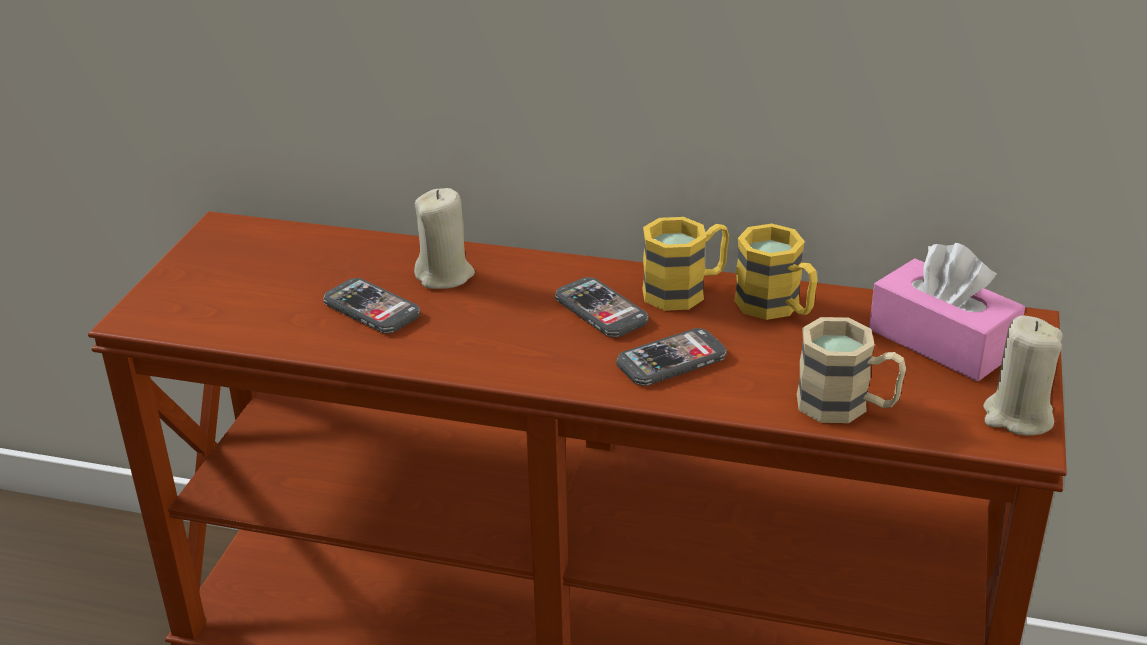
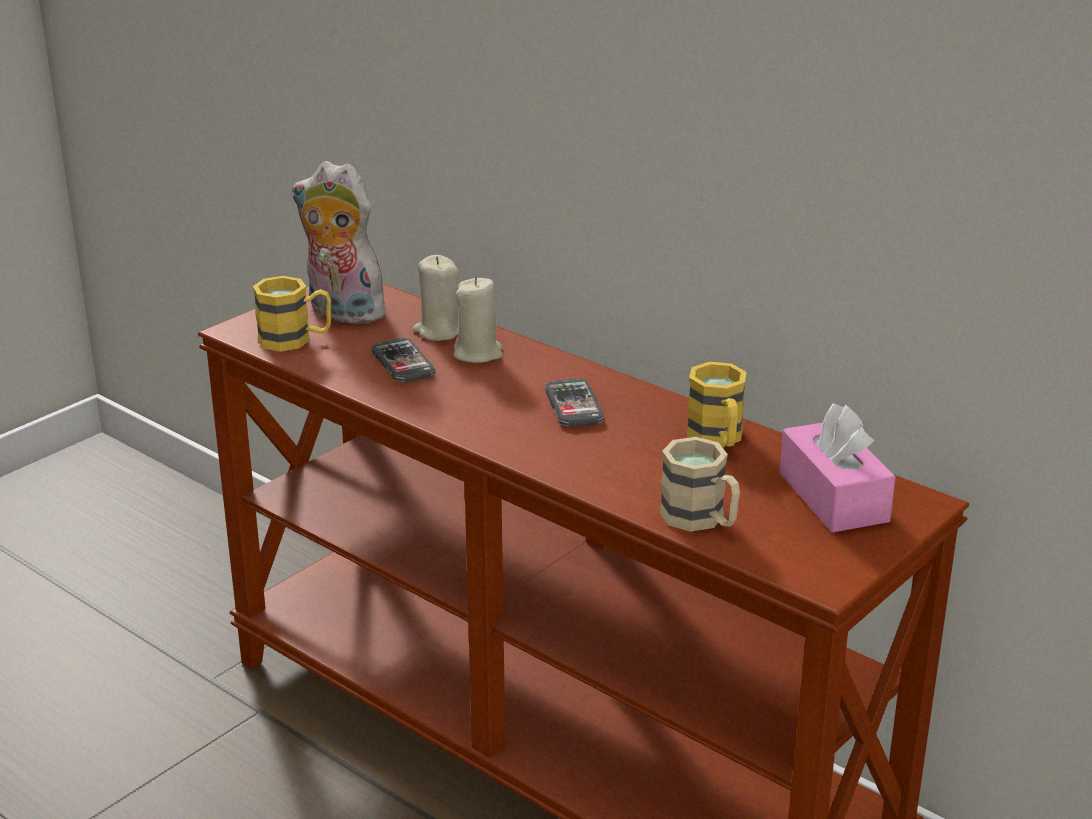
camera: 25 degrees right, 5 degrees down
(247, 265) = (341, 313): none -> plush toy
(671, 360) = (594, 453): phone -> none
(685, 290) = (656, 408): yellow mug -> yellow mug (295, 340)
(1017, 417) = (838, 565): beige candle -> beige candle (438, 331)

